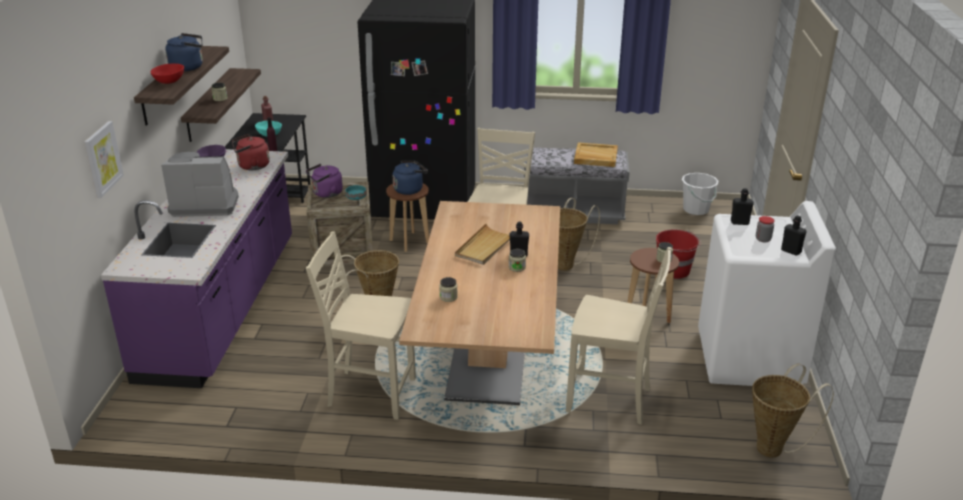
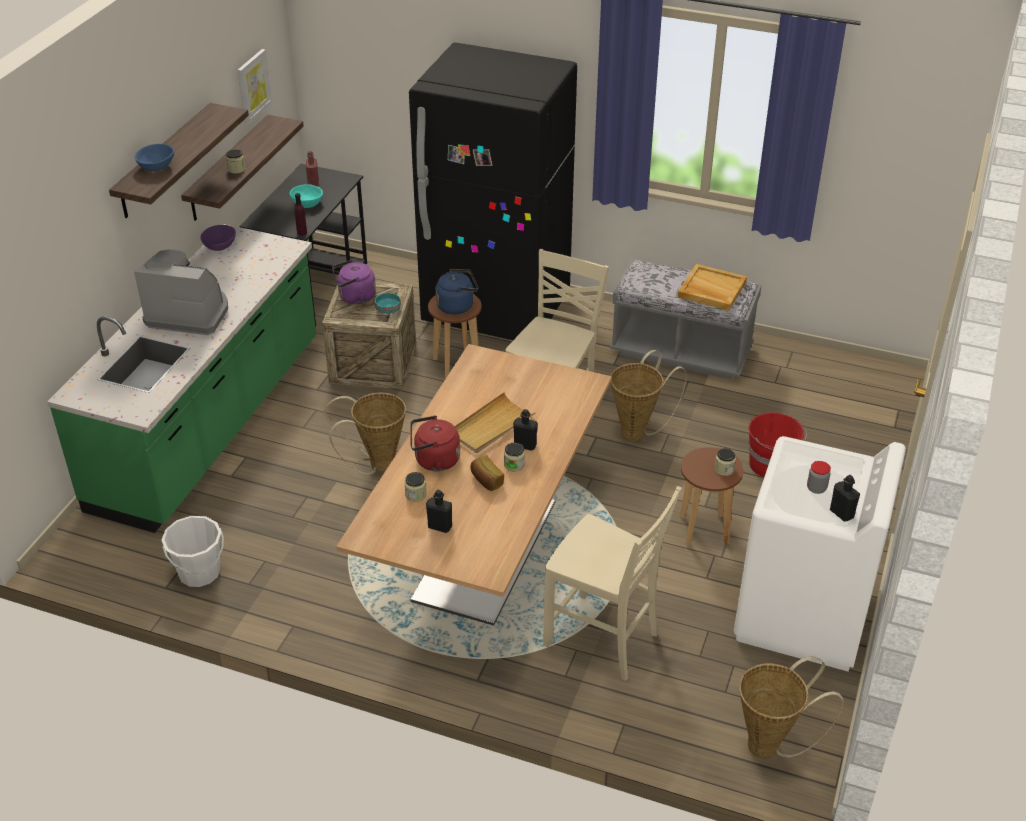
camera: 15 degrees right, 10 degrees up
(102, 159) = (58, 271): picture -> picture (253, 85)
(169, 81) = (157, 167): red bowl -> blue bowl
(189, 67) = (188, 143): blue kettle -> none
(222, 306) = (210, 424): purple counter -> green counter
(251, 166) = (261, 261): red kettle -> red kettle (434, 460)
(370, 393) = (332, 575): beige chair -> none
(500, 280) = (486, 481): none -> bread
(696, 209) = (848, 372): white bucket -> white bucket (199, 573)
(739, 222) = (802, 455): black bottle -> black bottle (440, 526)

